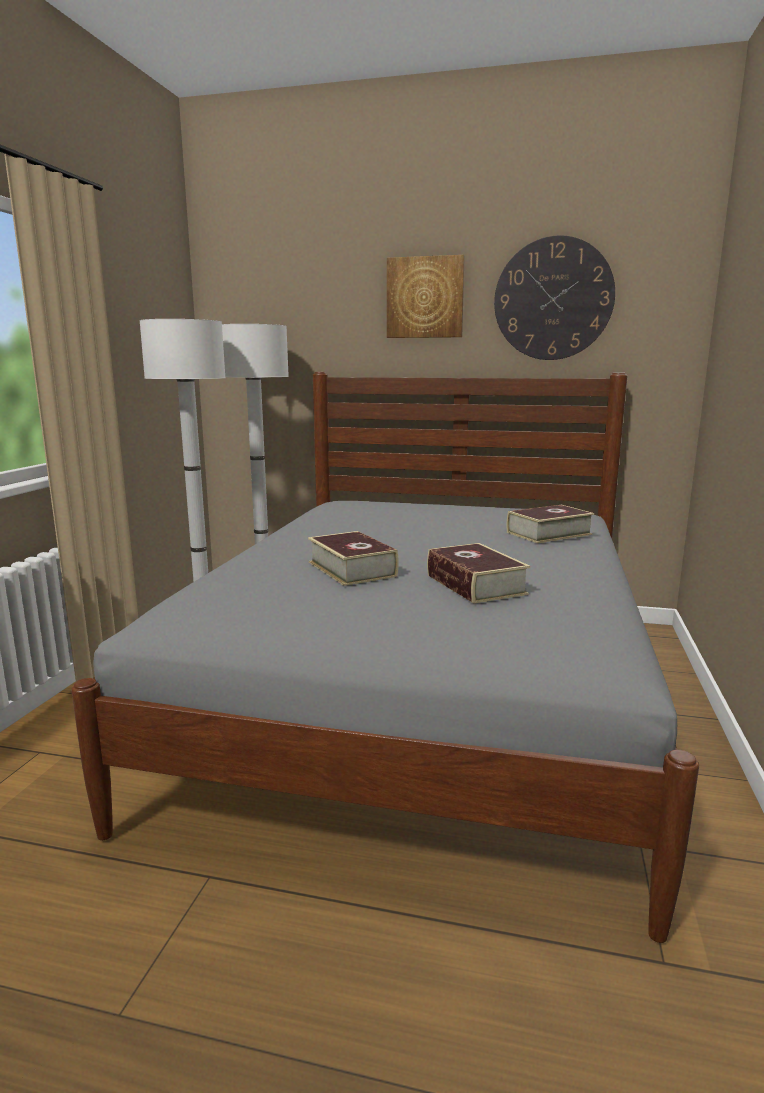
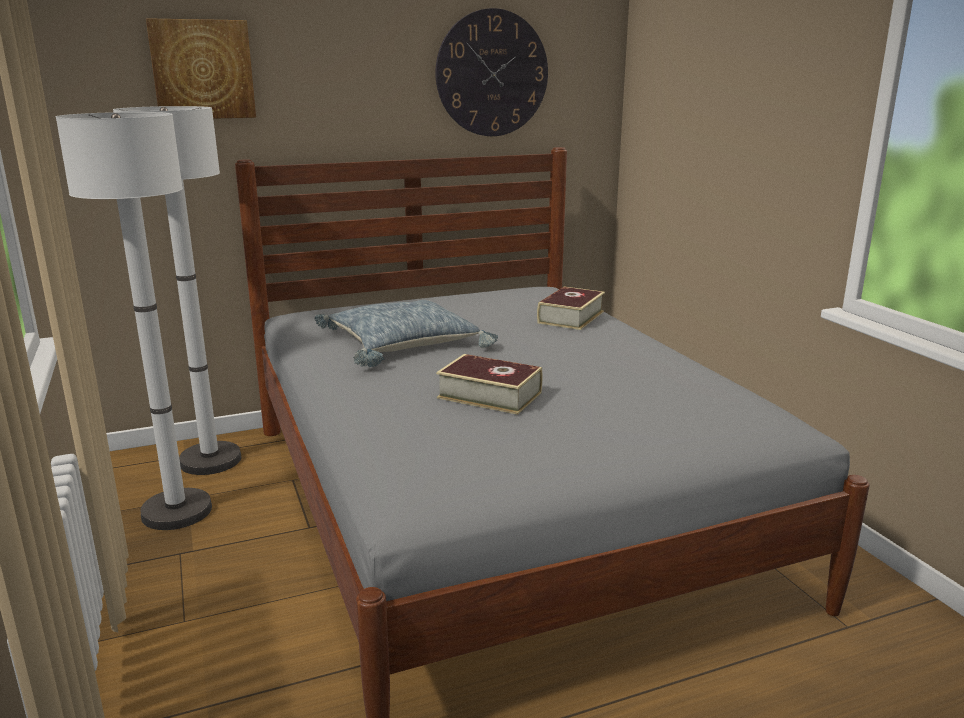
camera: 35 degrees left, 5 degrees up
(369, 524) = (402, 340): none -> pillow
(425, 298) = (360, 69): picture -> picture (202, 69)
(475, 584) = (612, 384): book -> none

